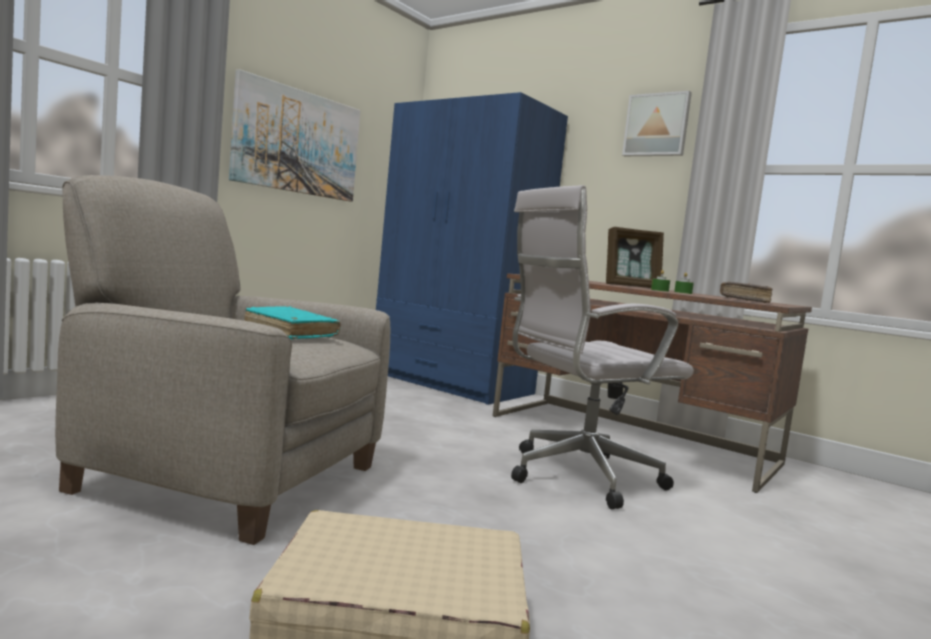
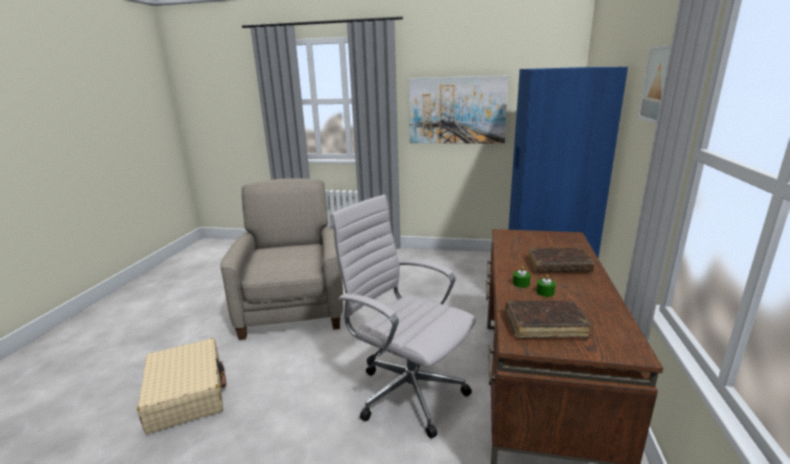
camera: 65 degrees right, 15 degrees up
(290, 332) = (296, 256): turquoise book -> none
(631, 286) = (558, 266): picture frame -> brown book

